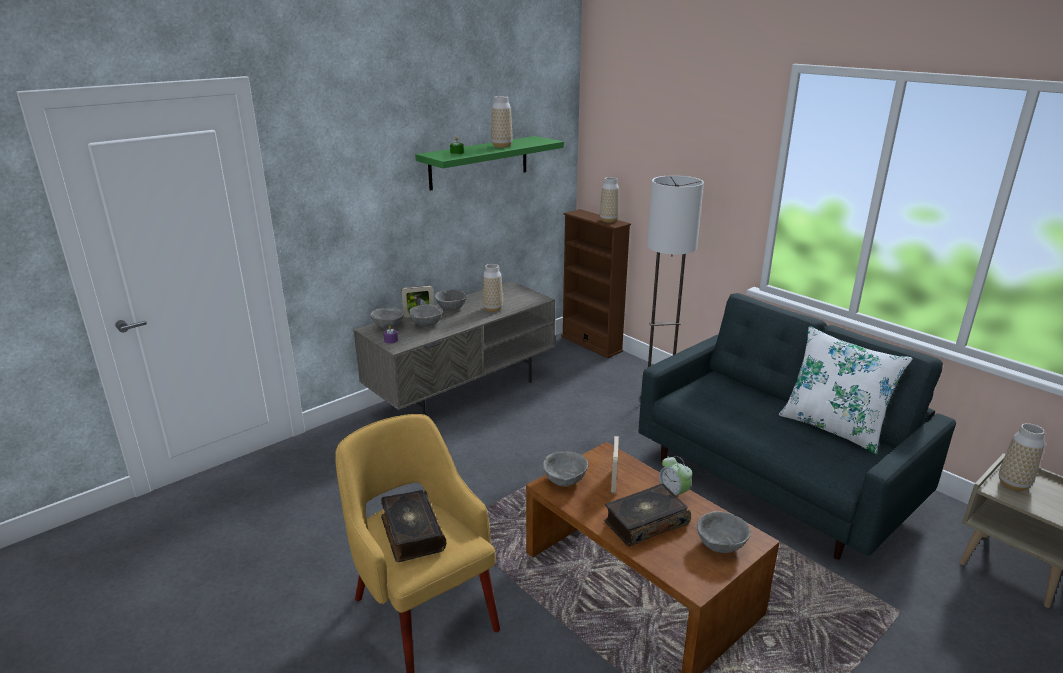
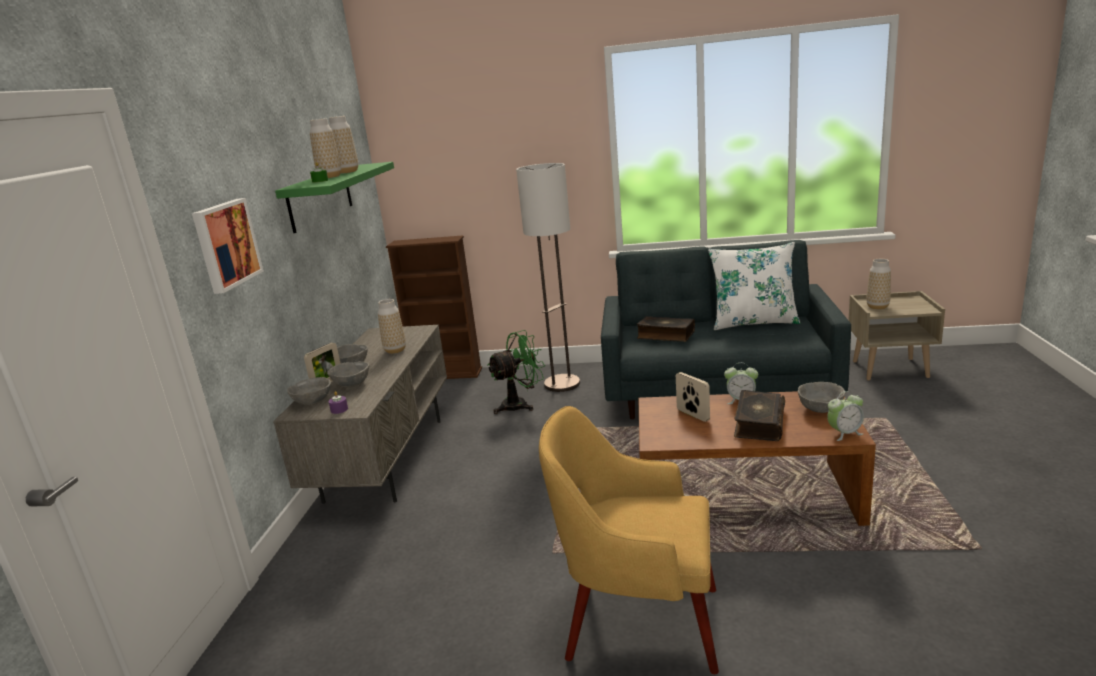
camera: 40 degrees left, 5 degrees down
(339, 192) = (225, 244): none -> picture
(411, 533) = (639, 524): book -> book (665, 335)
(565, 480) = (661, 432): grey bowl -> none
(601, 399) = (520, 404): none -> green fan
(608, 220) = (441, 238): vase -> vase (330, 177)
(694, 580) = (844, 433): none -> alarm clock

